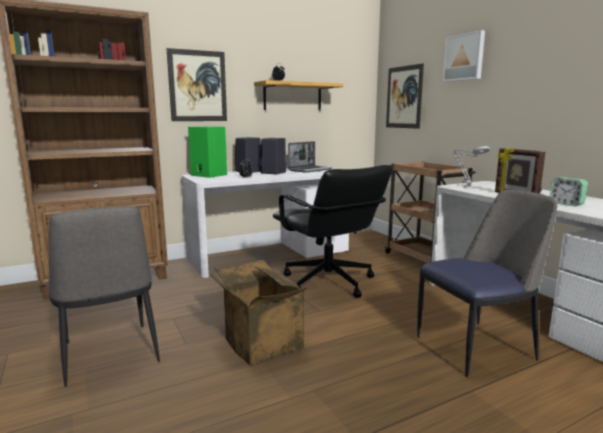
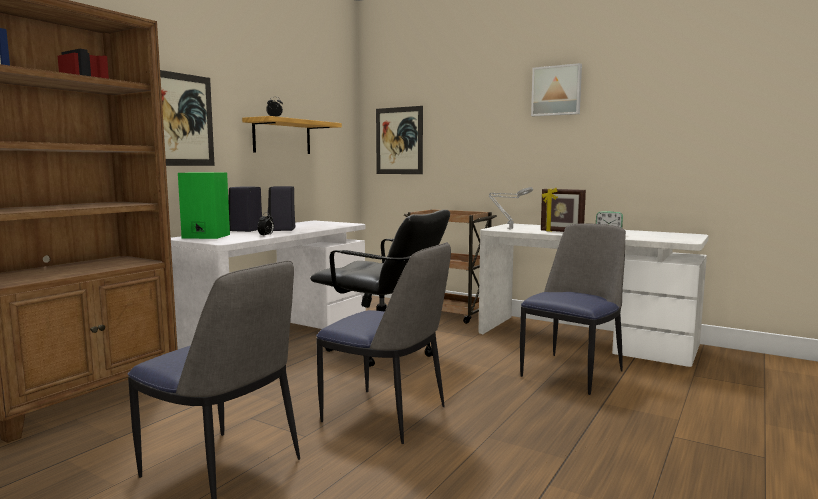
camera: 30 degrees left, 5 degrees down
(259, 343) = (387, 416): cardboard box -> chair
(310, 170) = (316, 224): laptop -> none
(464, 57) = (472, 102): picture -> picture (556, 91)

